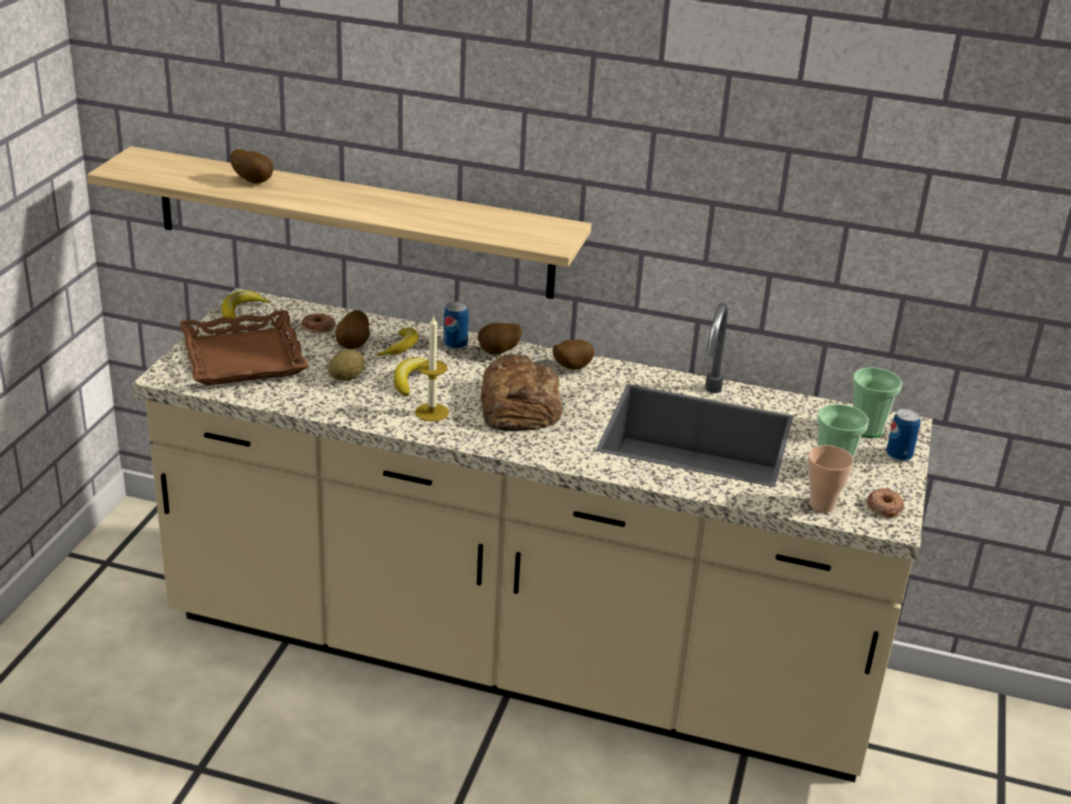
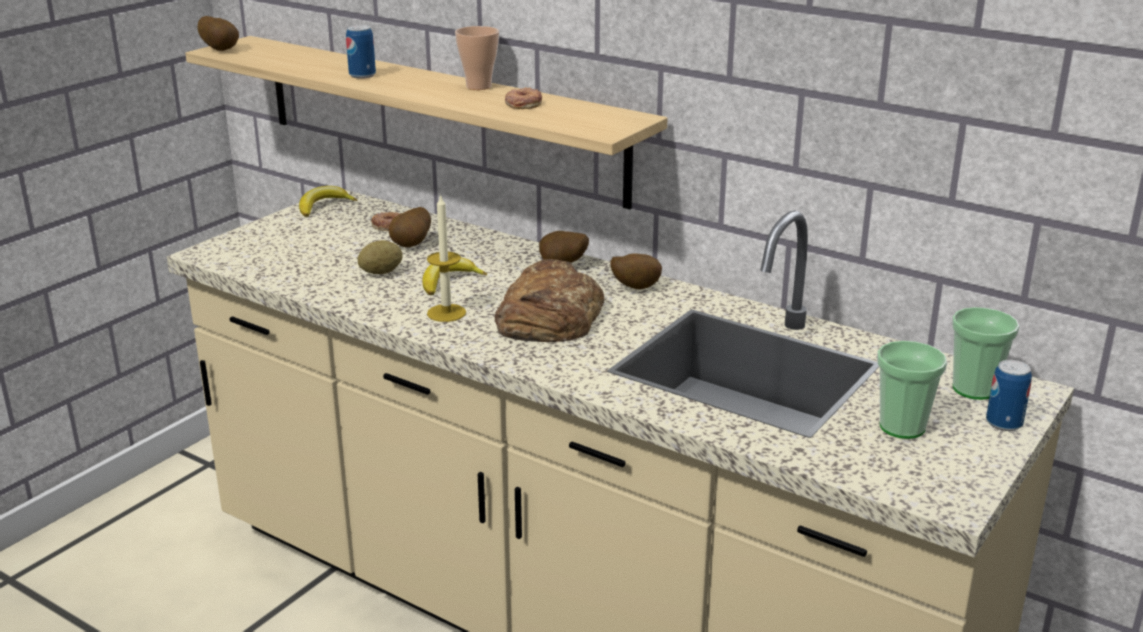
camera: 20 degrees right, 5 degrees down
(244, 357) = (293, 245): brown tray -> none
(254, 181) = (337, 65): potato -> potato (221, 49)
(401, 348) = (460, 251): banana -> none
(455, 344) = (521, 254): can -> can (362, 75)
(822, 505) = (862, 466): cup -> cup (478, 86)
(884, 507) = (950, 480): donut -> donut (523, 104)

